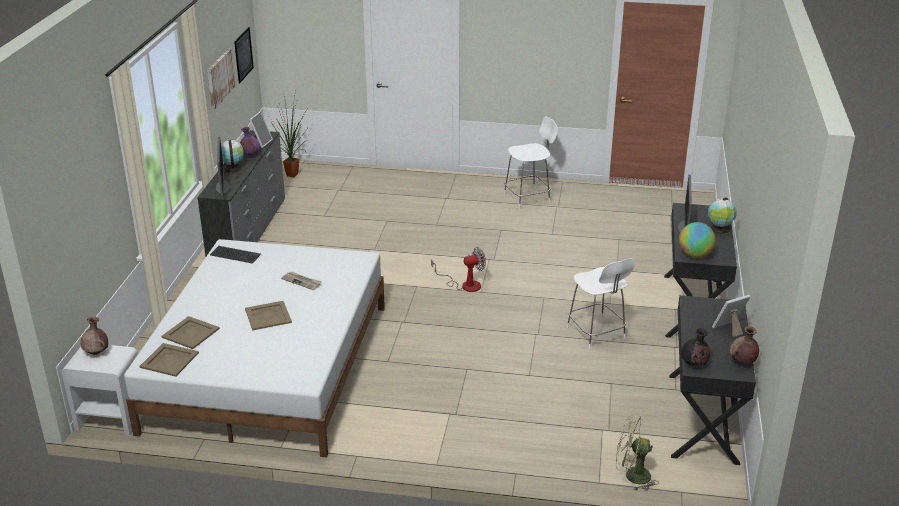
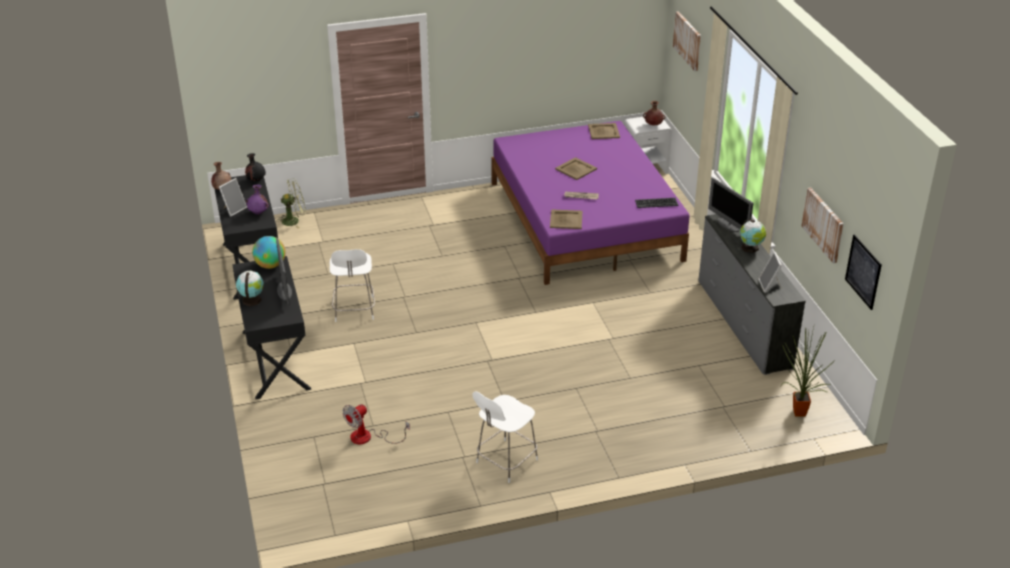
camera: 155 degrees right, 5 degrees up
(66, 196) = (688, 40): none -> picture
(190, 332) = (612, 147): beige tray -> beige tray (566, 220)
(250, 155) = (757, 267): purple vase -> purple vase (258, 213)
(268, 366) = (585, 220): white bed -> purple bed
(464, 284) = (494, 325): fan -> fan (368, 437)
(597, 334) = (354, 310): white chair -> white chair turned 135 degrees counterclockwise

